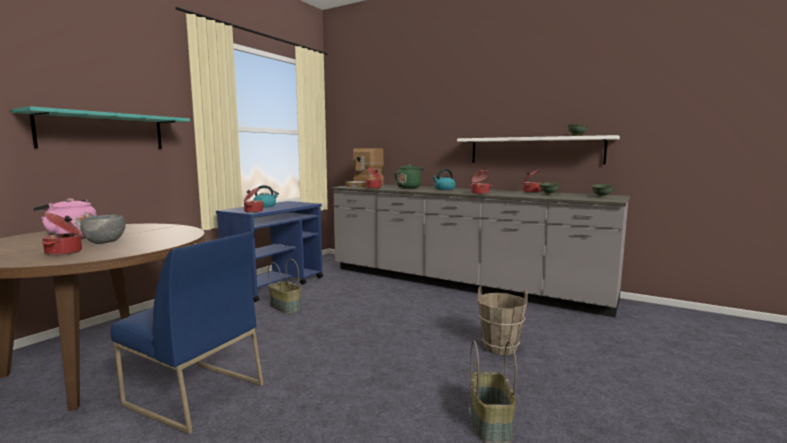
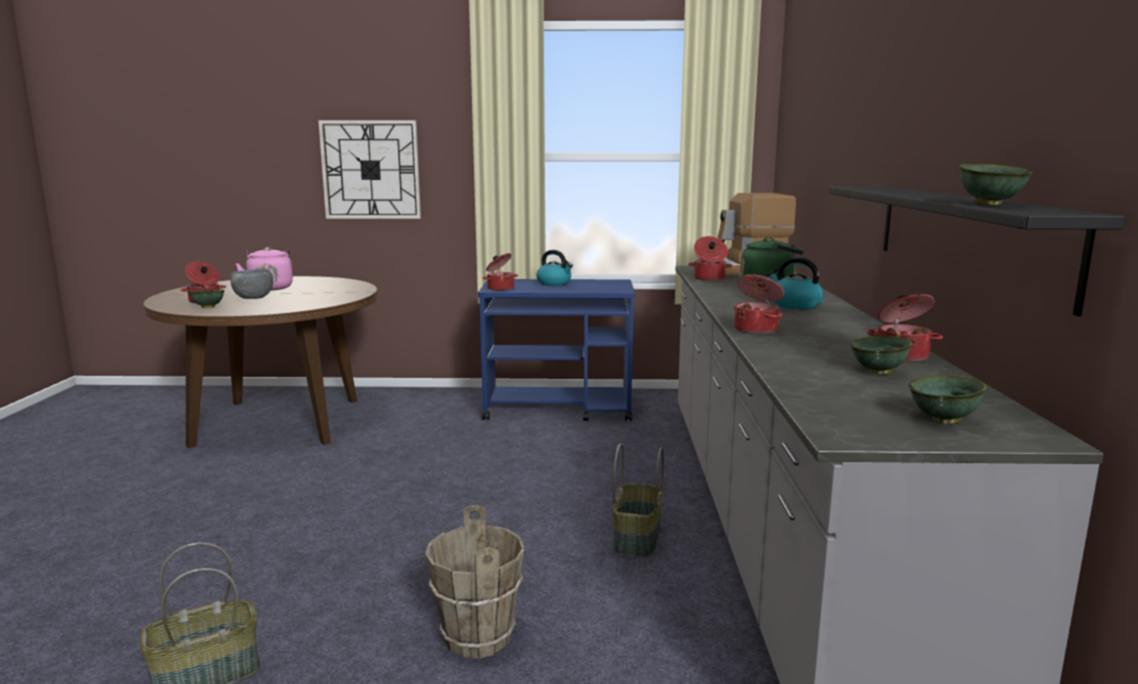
camera: 60 degrees right, 5 degrees up
(103, 131) = (371, 170): turquoise shelf -> wall clock
(103, 252) = (207, 308): none -> green bowl
(193, 394) = (227, 478): blue chair -> none
(286, 307) = (486, 440): basket -> basket (638, 539)
(534, 150) = (963, 236): white shelf -> black shelf

